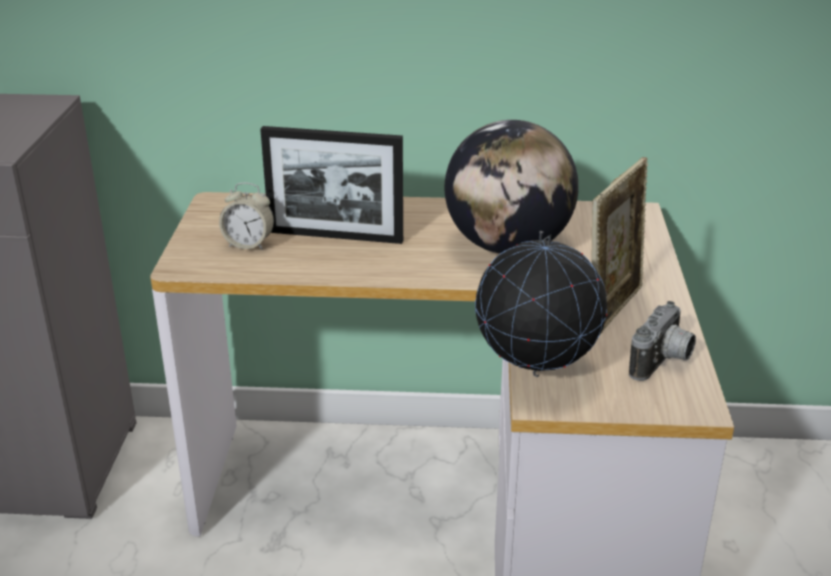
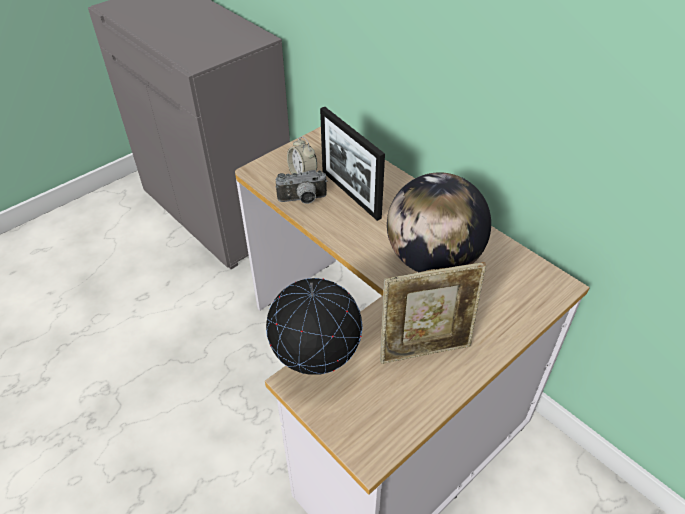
camera: 45 degrees right, 15 degrees up
(663, 363) = (396, 411): camera -> camera (303, 200)

